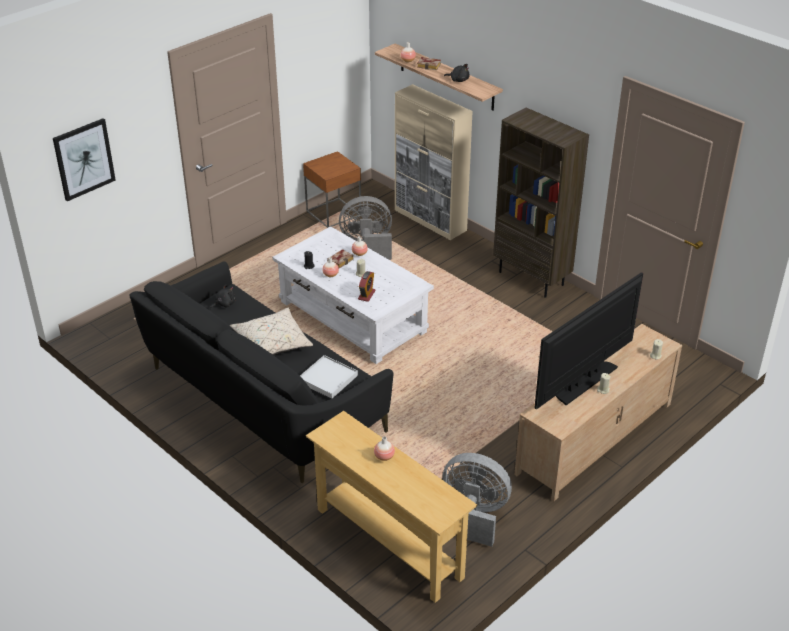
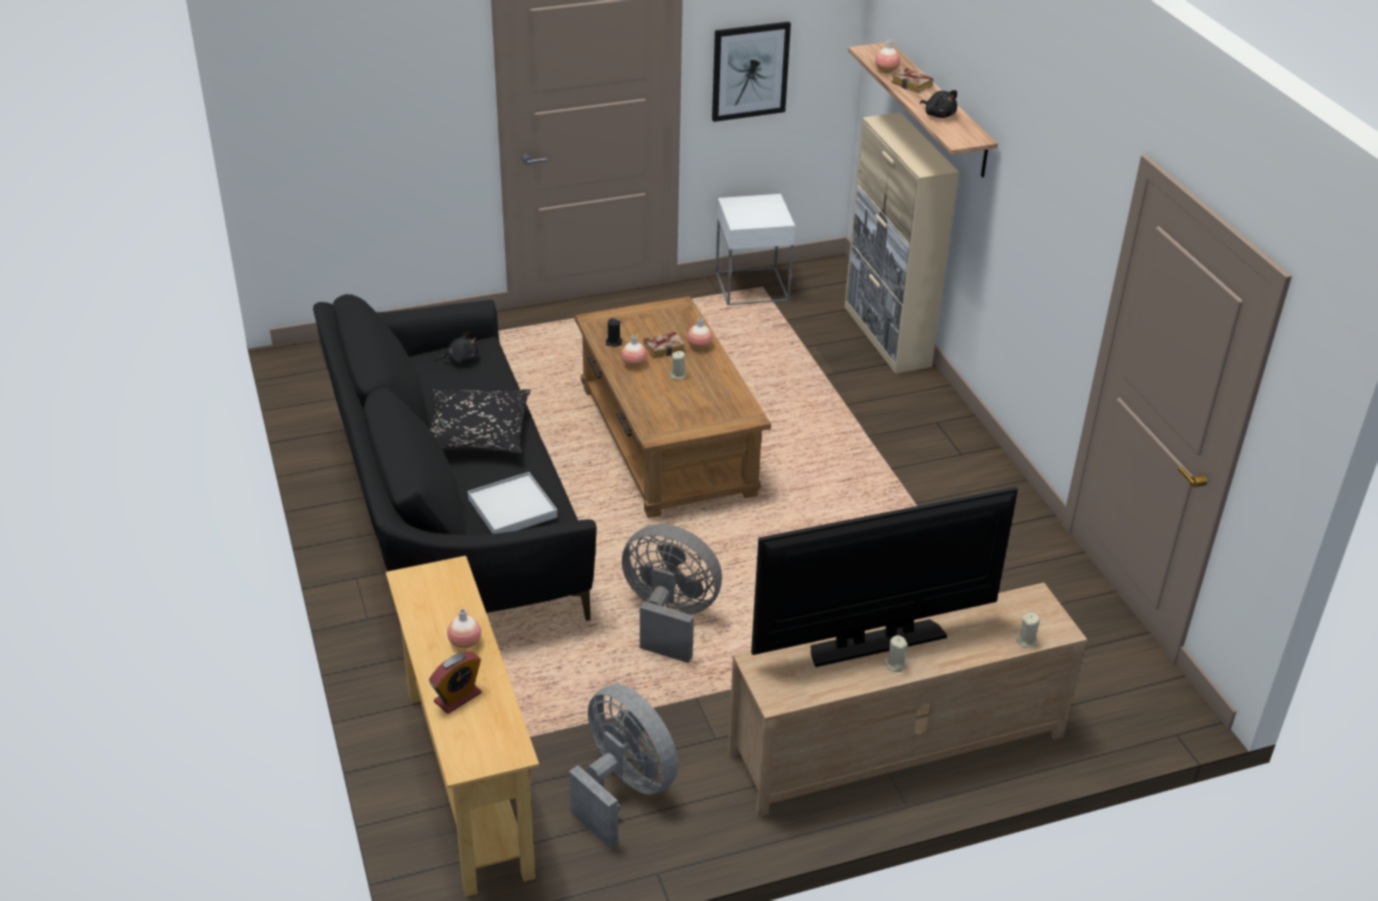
camera: 25 degrees right, 0 degrees up
(84, 159) = (330, 98): picture -> picture (750, 71)
(271, 344) = (477, 434): beige pillow -> black pillow
(333, 213) = (752, 287): brown side table -> white side table
(352, 317) = (666, 440): white coffee table -> brown coffee table
(366, 295) = (662, 407): alarm clock -> alarm clock (457, 697)
(368, 246) = (766, 347): grey fan -> grey fan (669, 618)
(532, 278) = (981, 467): brown bookcase -> none

